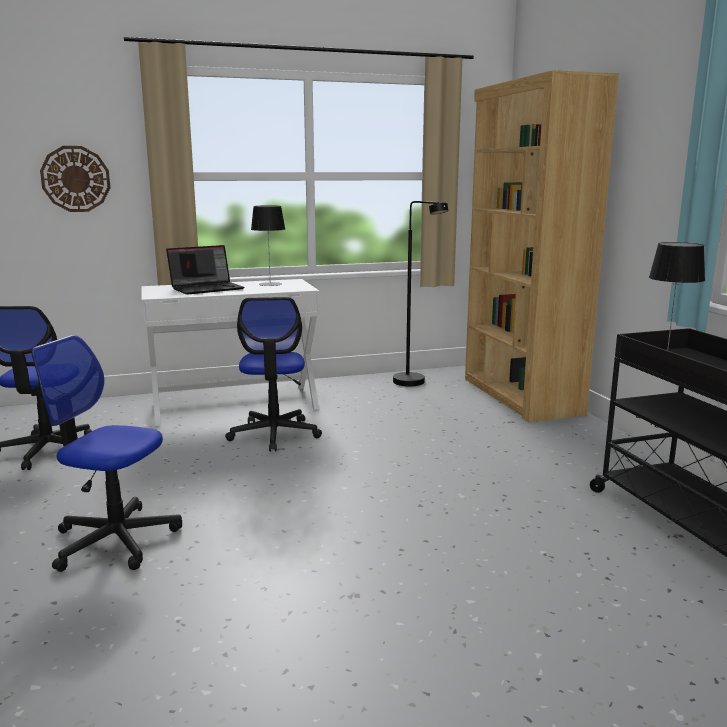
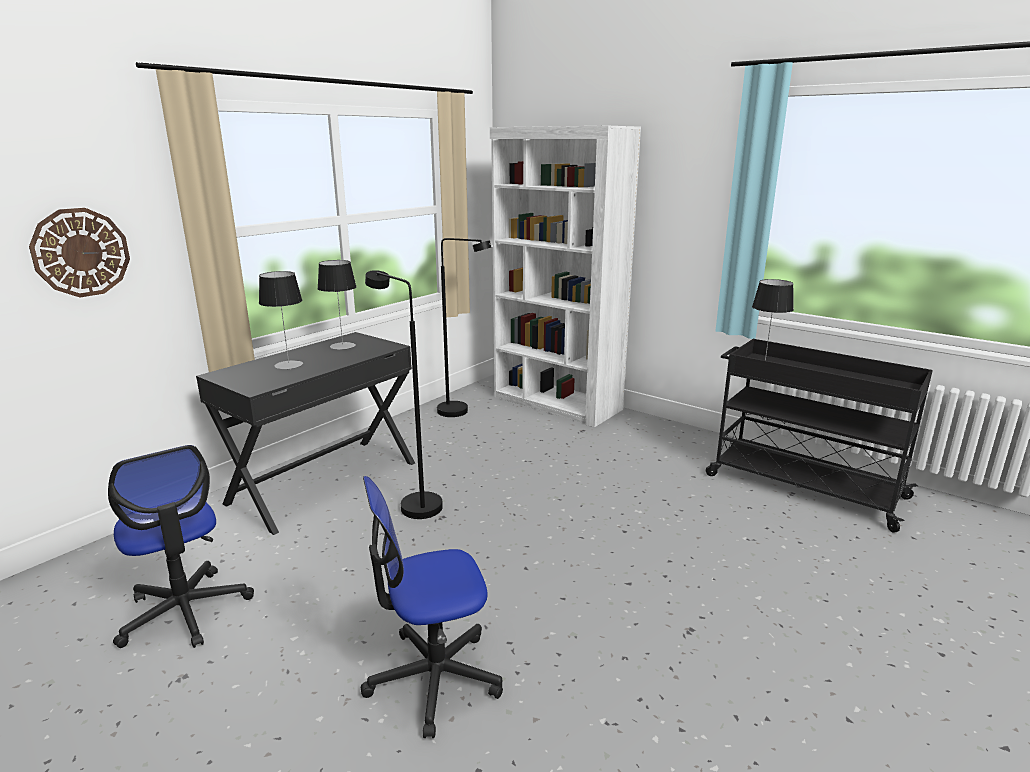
camera: 35 degrees left, 5 degrees up
(207, 288) = (288, 365): laptop -> table lamp
(235, 404) = (324, 482): white desk -> black desk
(274, 434) = (413, 503): office chair -> black floor lamp
(520, 396) = (557, 403): brown bookcase -> white bookcase

